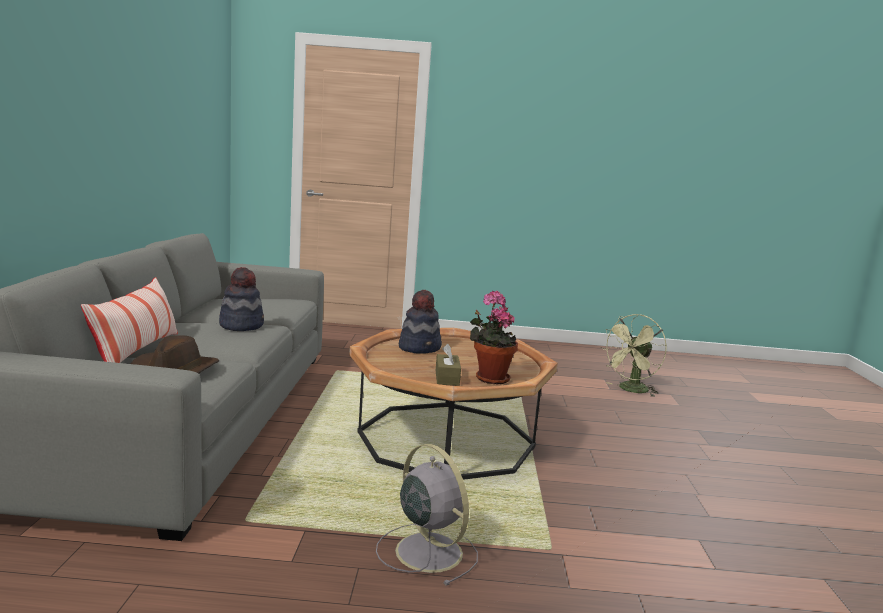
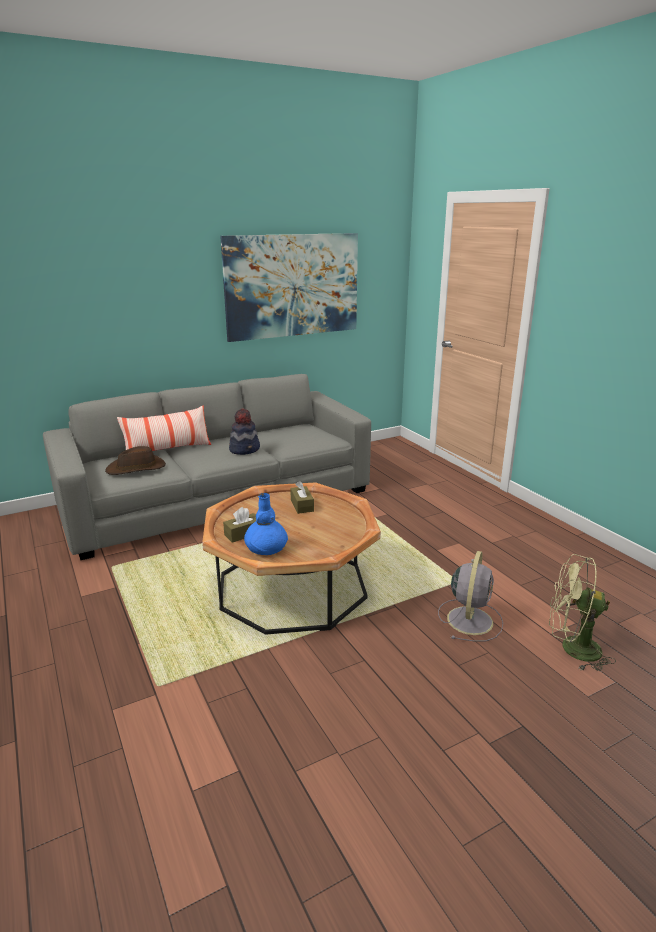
camera: 60 degrees right, 10 degrees up
(166, 117) = (292, 286): none -> picture
(420, 348) = (302, 505): hat -> brown tissue box
(427, 550) = (121, 635): grey fan -> grey fan (470, 619)
(489, 378) = (266, 548): potted plant -> blue vase

